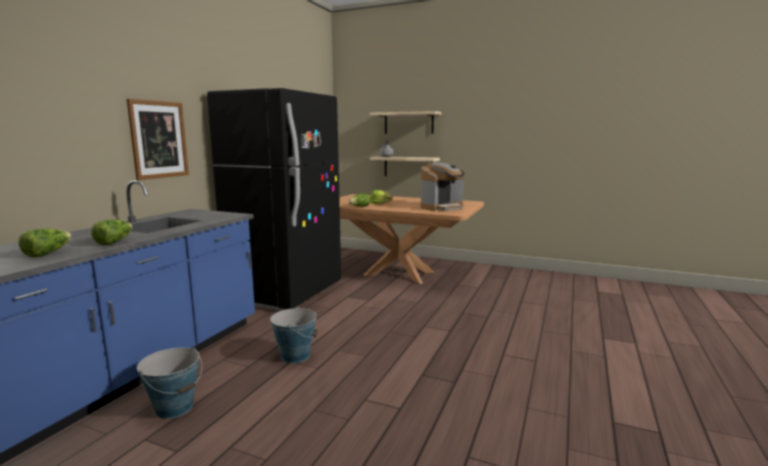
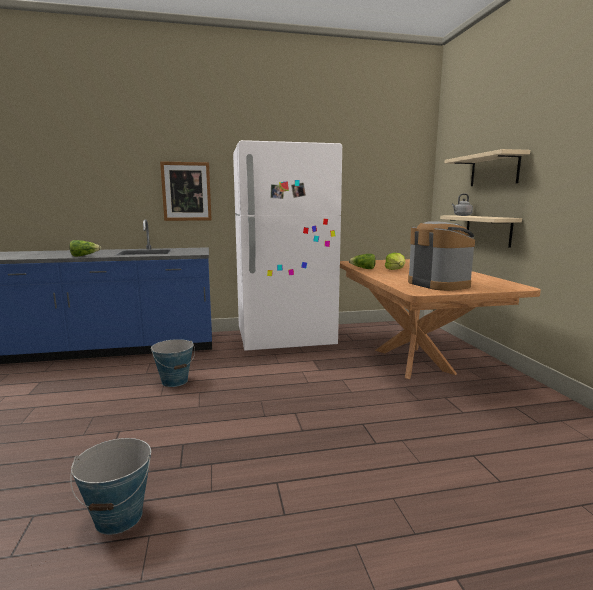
camera: 55 degrees right, 0 degrees up
(47, 253) = (49, 255): lettuce -> none
(174, 407) = (78, 375): bucket -> bucket (119, 517)
(286, 292) = (285, 339): black fridge -> white fridge
(442, 207) = (438, 284): coffee machine -> coffee machine turned 135 degrees counterclockwise

